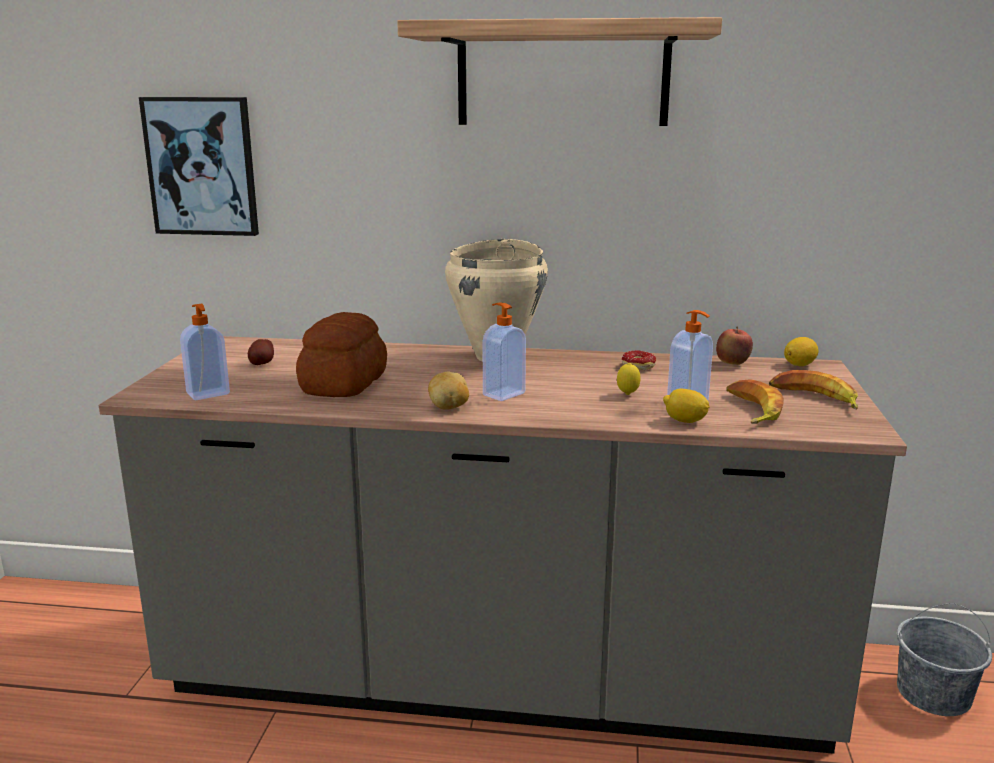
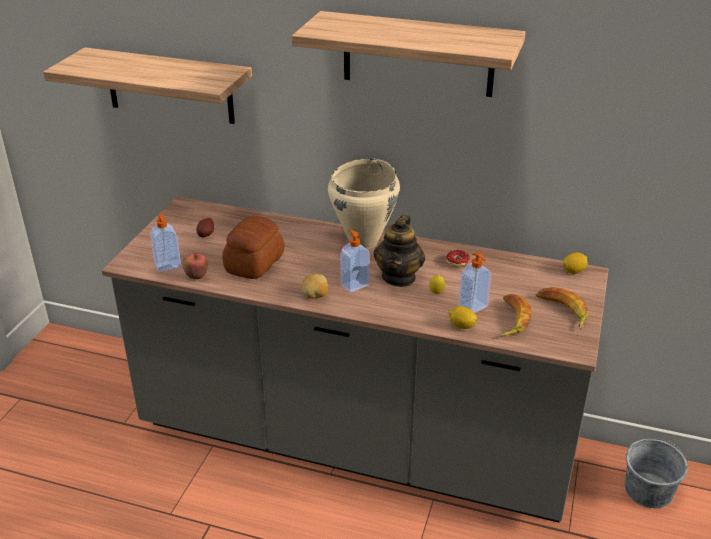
camera: 10 degrees right, 15 degrees up
(202, 166) = (169, 86): picture -> shelf
(564, 383) = (399, 277): none -> teapot
(732, 364) = (526, 265): apple -> apple (196, 277)

